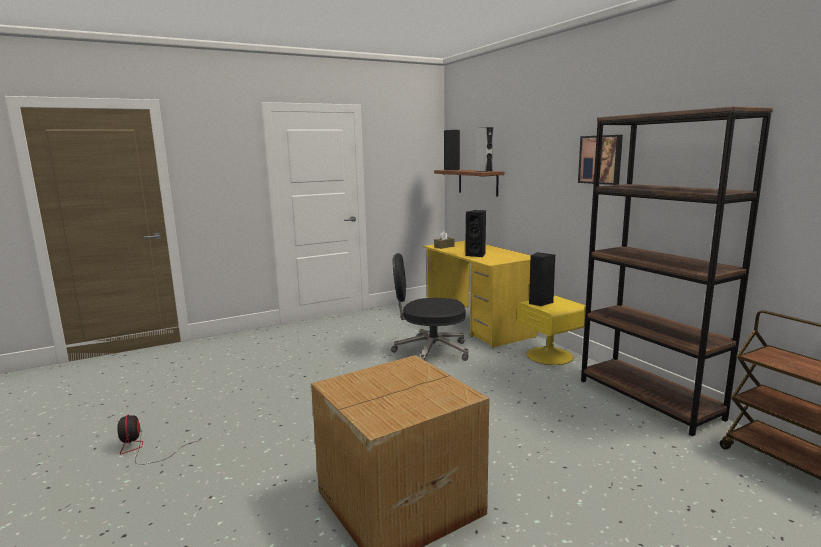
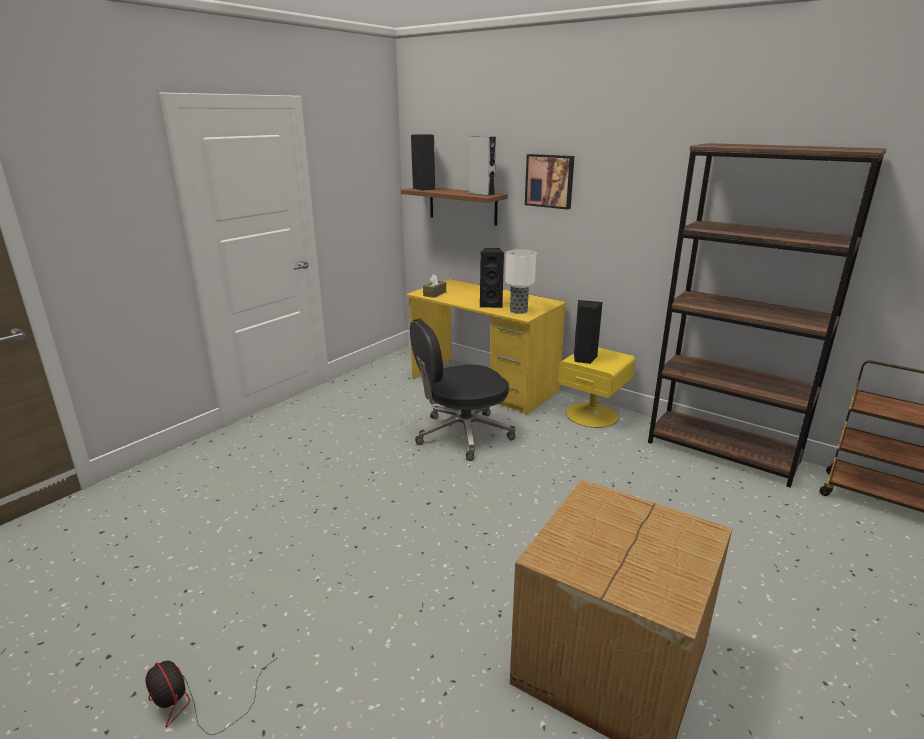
camera: 25 degrees left, 10 degrees up
(492, 259) = (519, 311): none -> table lamp
(601, 159) = (658, 189): picture -> picture (550, 181)

